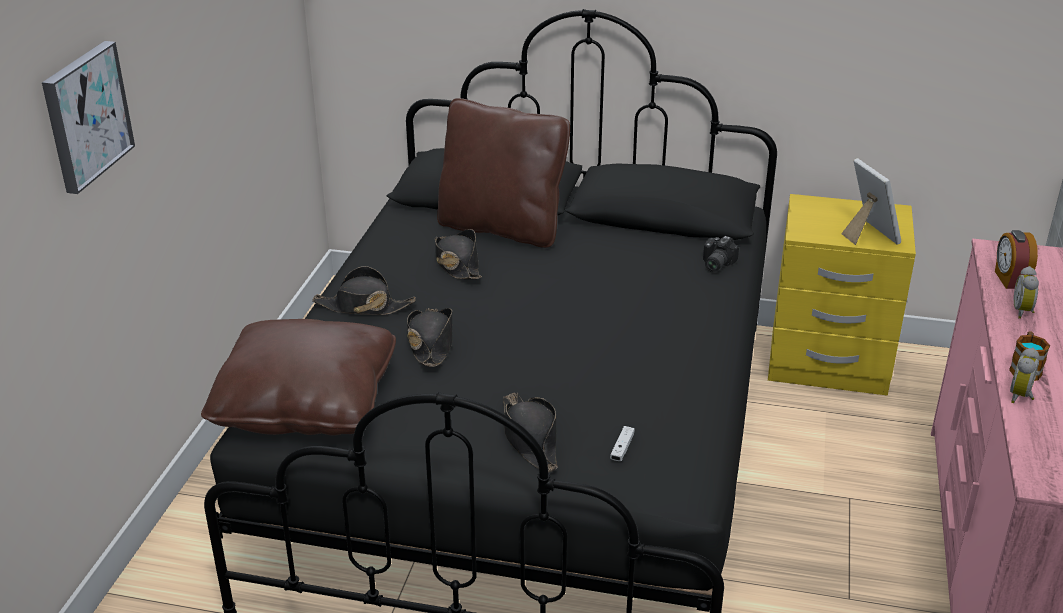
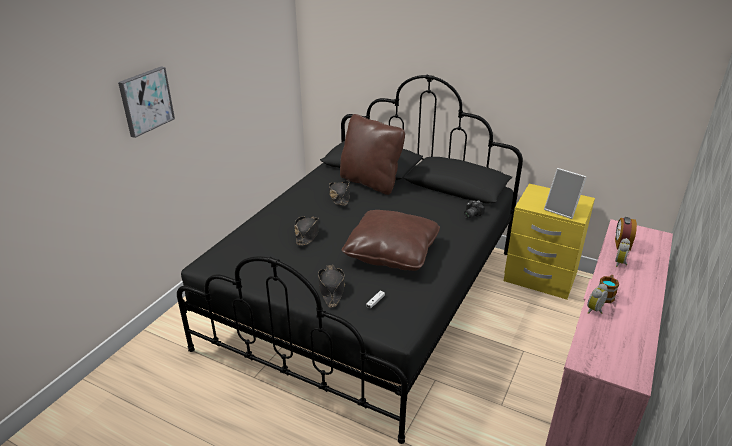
camera: 15 degrees right, 0 degrees up
(306, 403) = (234, 253): brown pillow -> brown pillow (391, 252)
(364, 306) = (285, 211): black hat -> none
(868, 235) = (562, 210): picture frame -> picture frame turned 135 degrees clockwise

